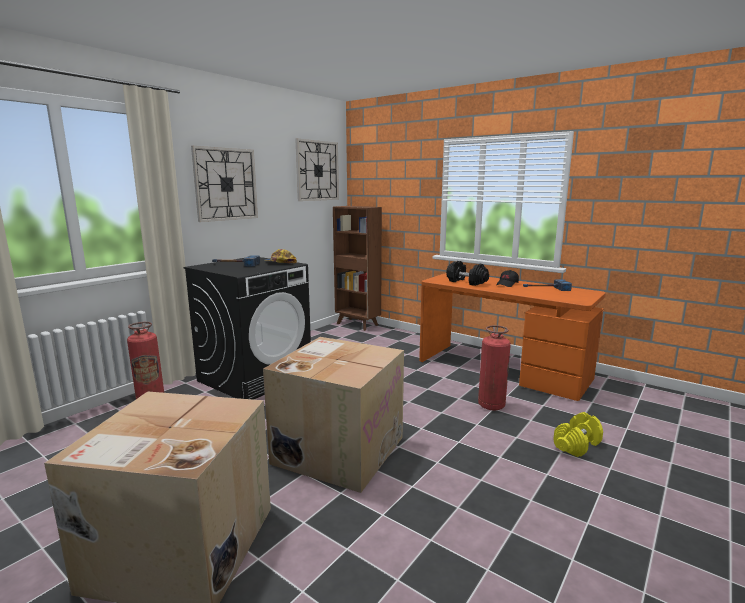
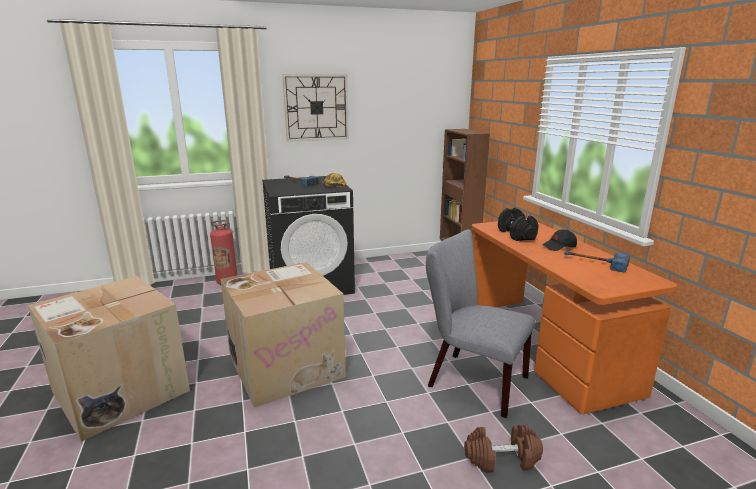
camera: 35 degrees right, 5 degrees up
(317, 171) = (427, 91): wall clock -> none
(491, 405) = (471, 380): fire extinguisher -> grey chair
(577, 445) = (501, 459): yellow dumbbell -> brown dumbbell

